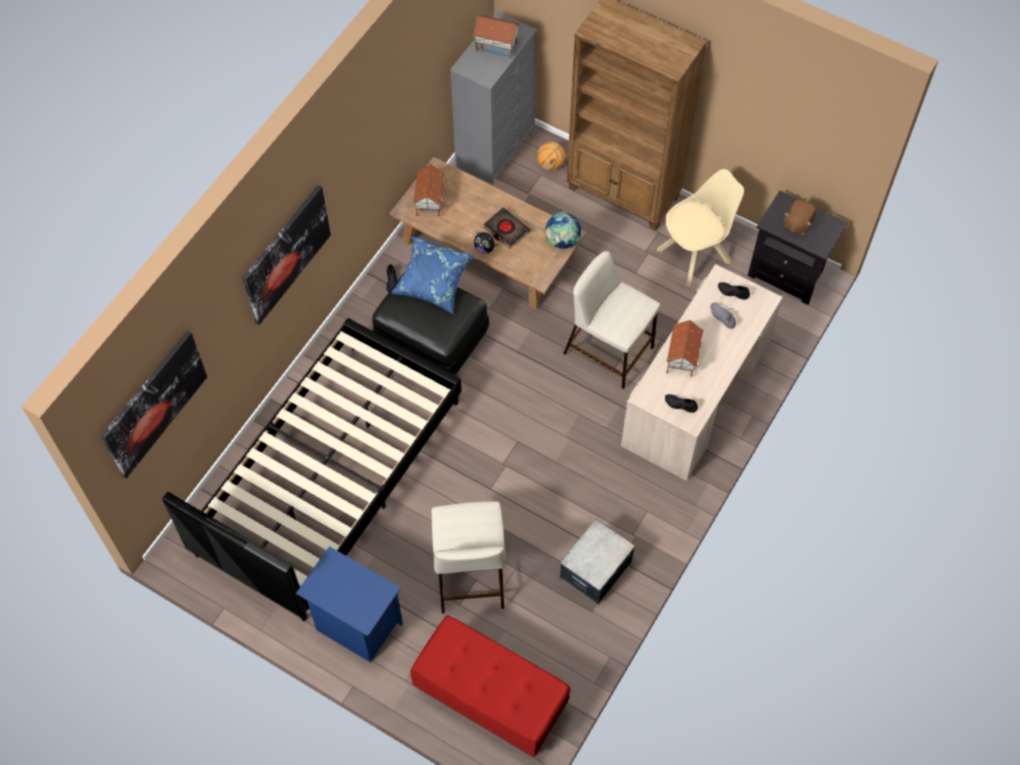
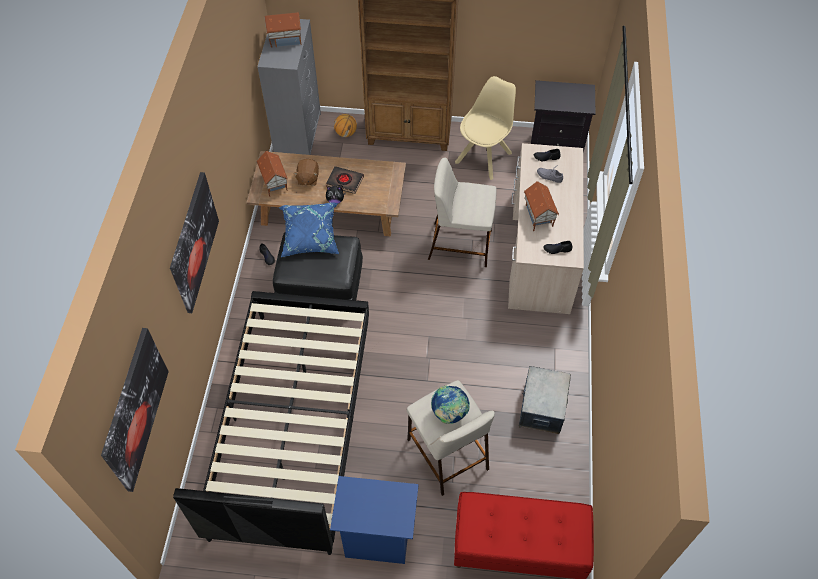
camera: 25 degrees left, 5 degrees down
(562, 241) = (391, 175): globe -> globe (449, 413)
(797, 223) = (561, 97): brown plush toy -> brown plush toy (307, 179)

